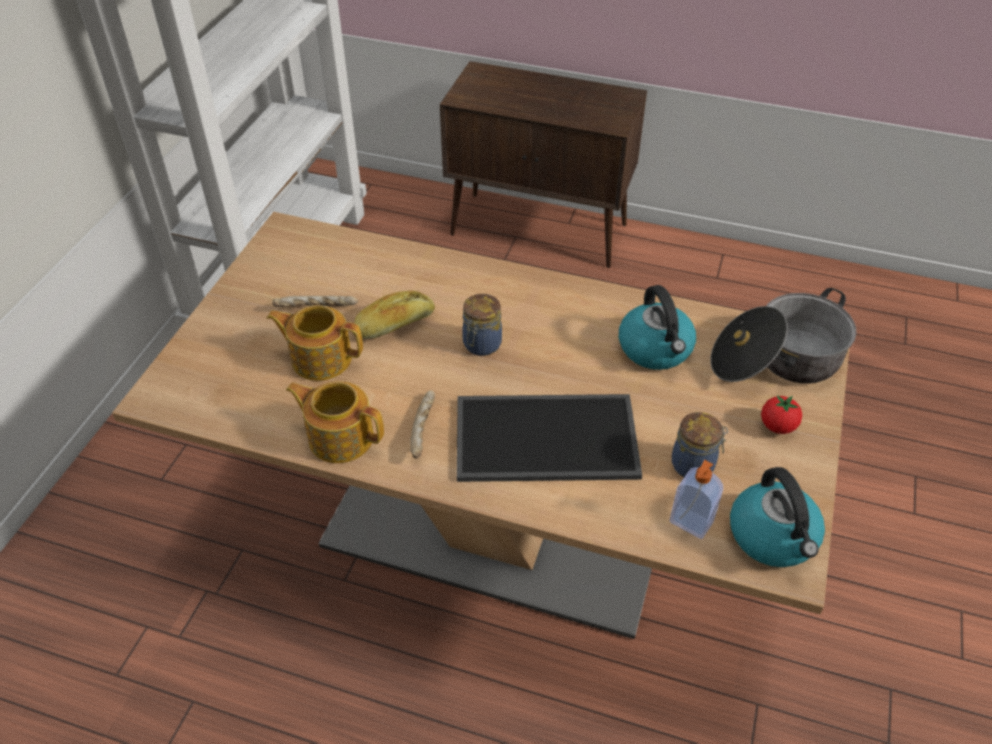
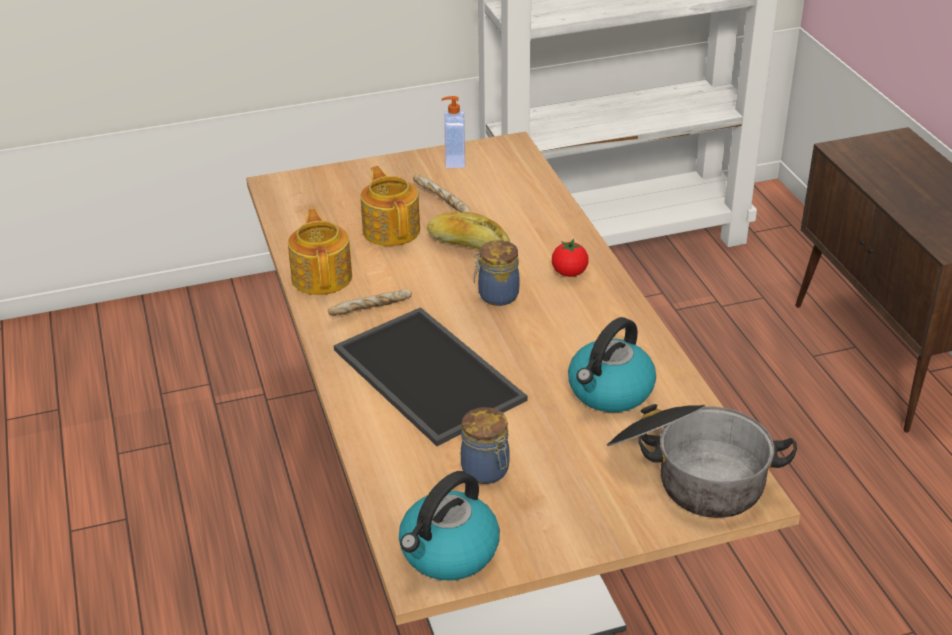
camera: 55 degrees right, 10 degrees down
(690, 523) = (414, 494): soap dispenser -> soap dispenser (454, 161)
(777, 426) = (595, 506): tomato -> tomato (569, 273)

